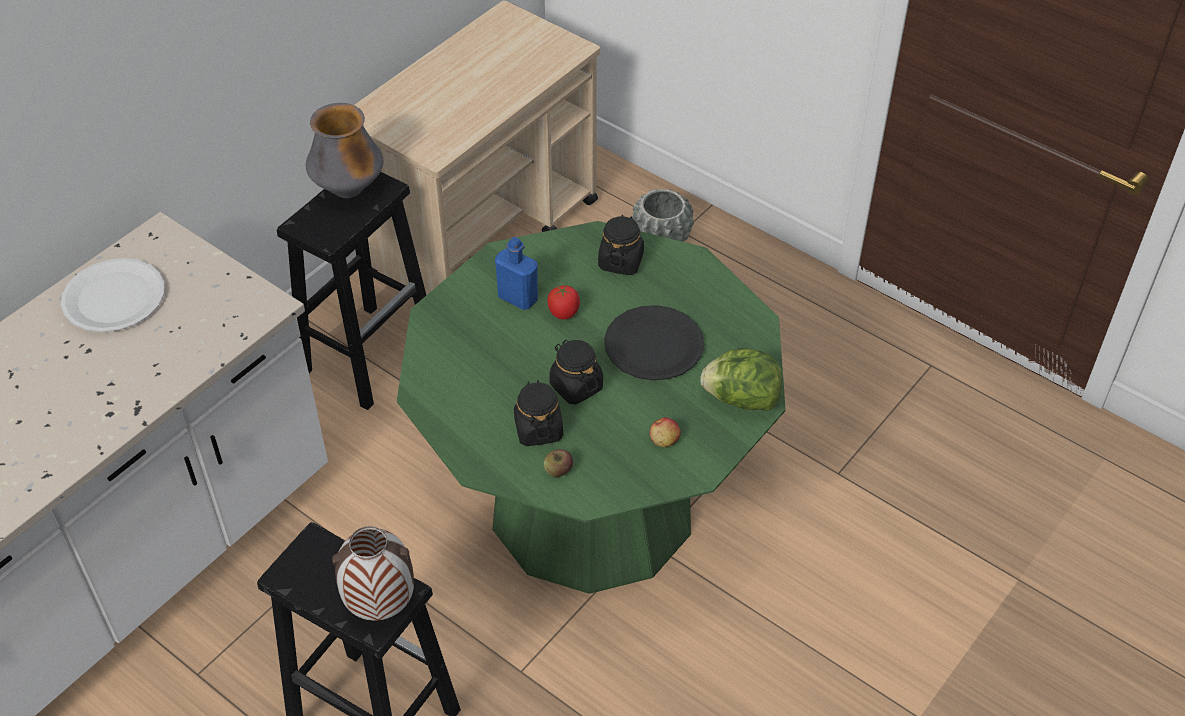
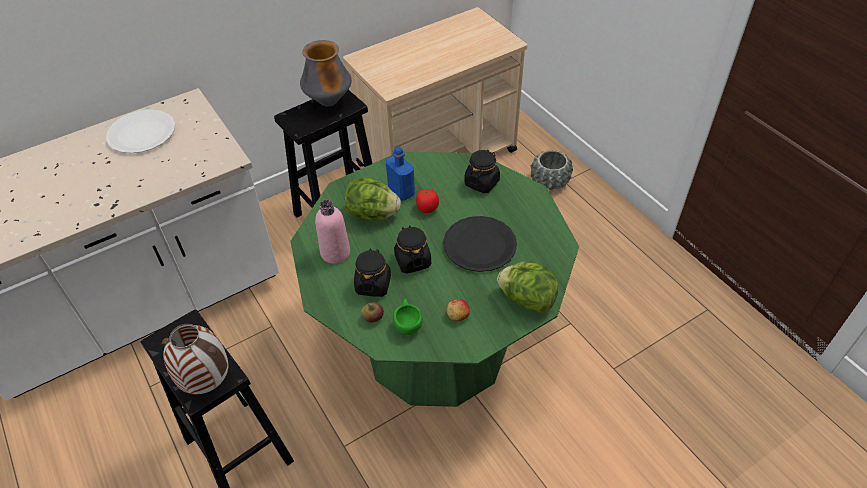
camera: 20 degrees right, 0 degrees up
(467, 401) = (335, 253): none -> pink bottle
(493, 338) = (372, 214): none -> lettuce
(606, 466) = (407, 323): none -> green cup

